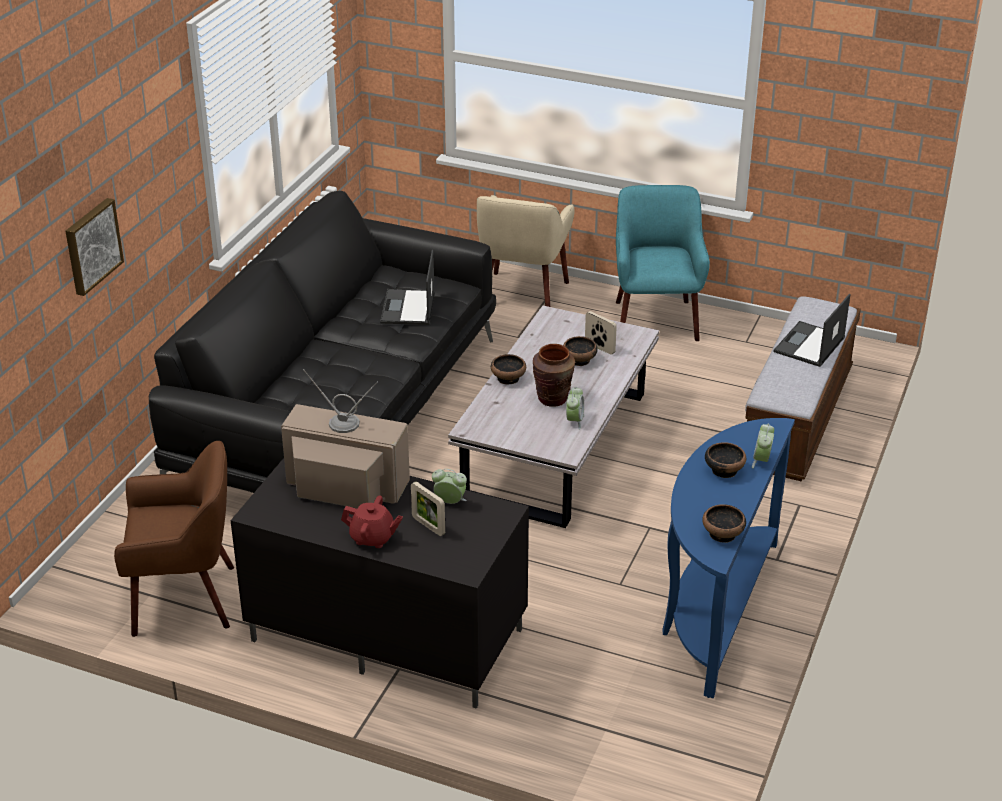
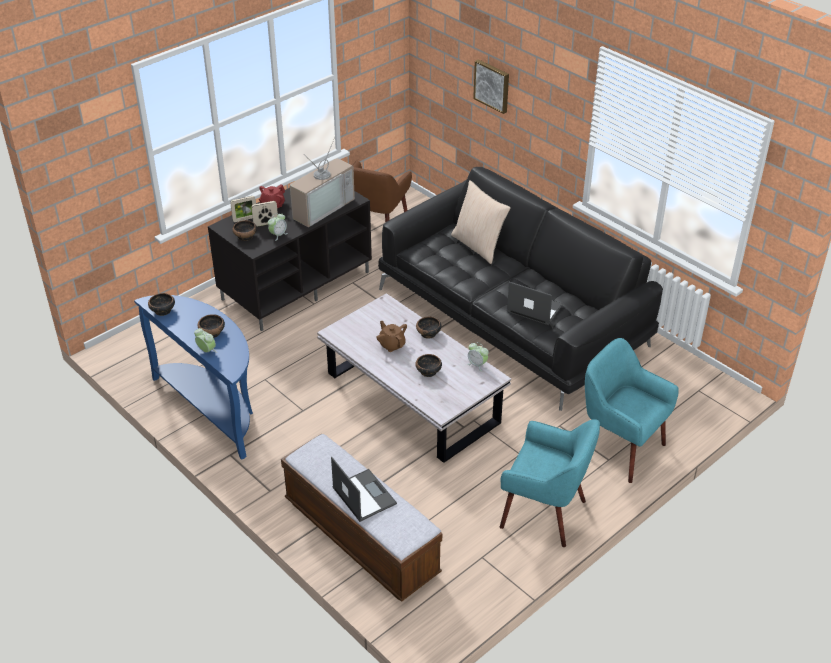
camera: 115 degrees right, 5 degrees up
(292, 379) = (478, 245): none -> beige pillow
(477, 534) = (245, 236): none -> bowl
(522, 296) = (620, 448): beige armchair -> turquoise armchair
(552, 399) = (392, 345): brown vase -> brown teapot
(574, 421) = (361, 346): alarm clock -> alarm clock (477, 365)
(599, 348) = (437, 386): picture frame -> picture frame (245, 219)

